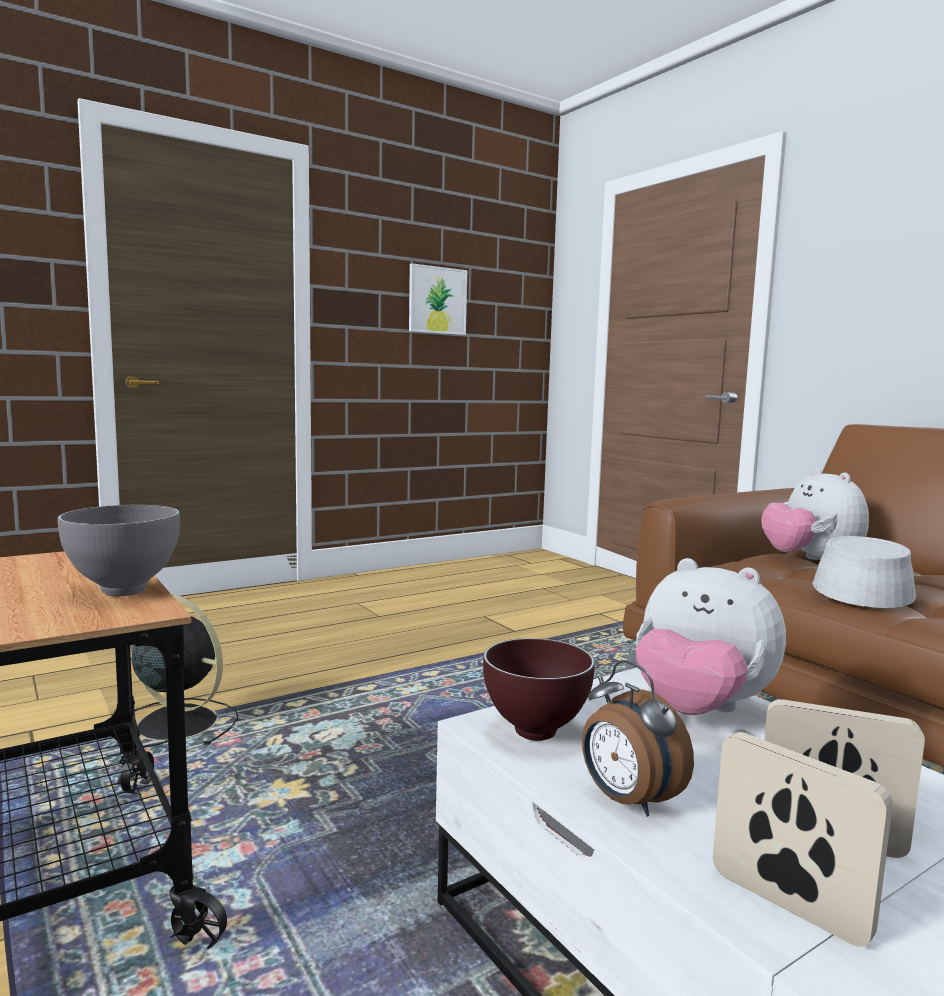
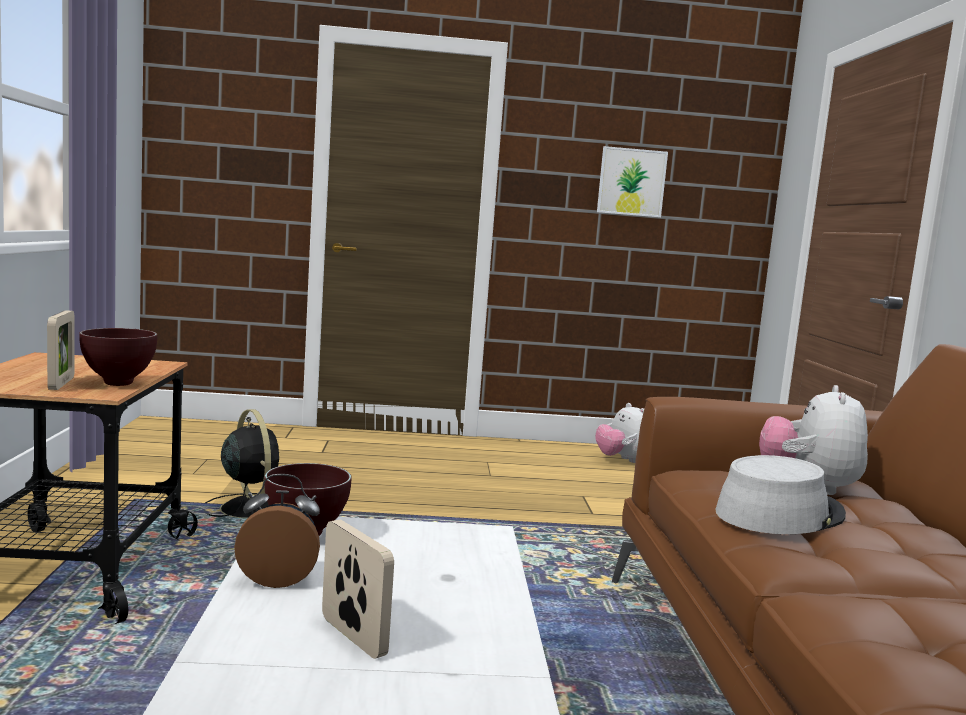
camera: 30 degrees right, 0 degrees up
(121, 591) = (117, 383): grey bowl -> brown bowl
(627, 801) = (278, 579): alarm clock -> alarm clock turned 90 degrees clockwise
(700, 710) = (450, 557): plush toy -> plush toy (623, 460)
(787, 904) = (251, 646): picture frame -> picture frame (61, 383)

